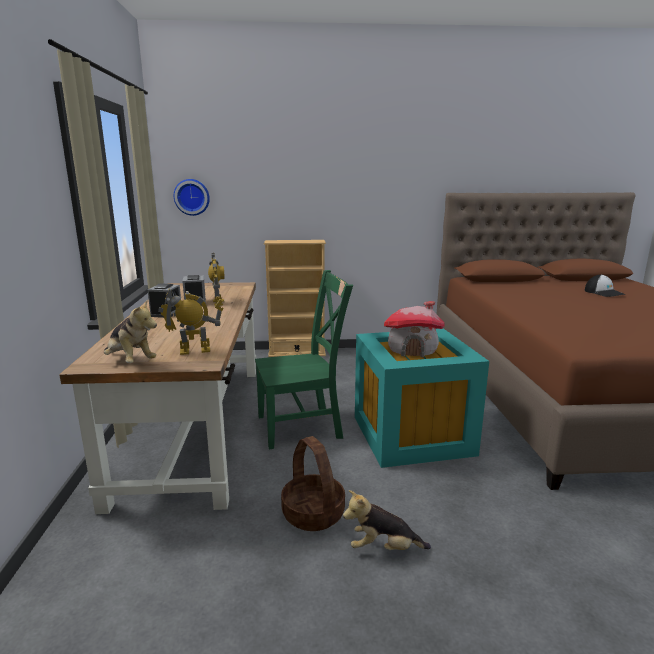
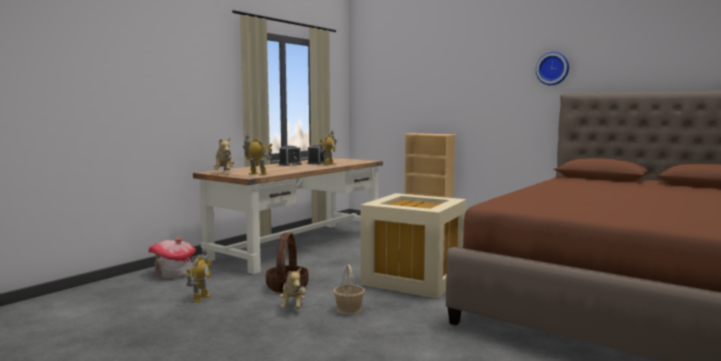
camera: 40 degrees right, 10 degrees down
(192, 197) = (369, 100): wall clock -> wall clock (553, 68)
(235, 607) = (201, 298): none -> toy robot
(303, 426) = (354, 259): green chair -> none
(383, 548) = (294, 306): plush toy -> plush toy turned 135 degrees counterclockwise
(412, 350) = (413, 204): toy house -> toy house (174, 273)
(413, 434) = (415, 279): turquoise storage box -> beige storage box
(443, 518) = (349, 309): none -> basket
(604, 293) = (677, 193): cap -> none

